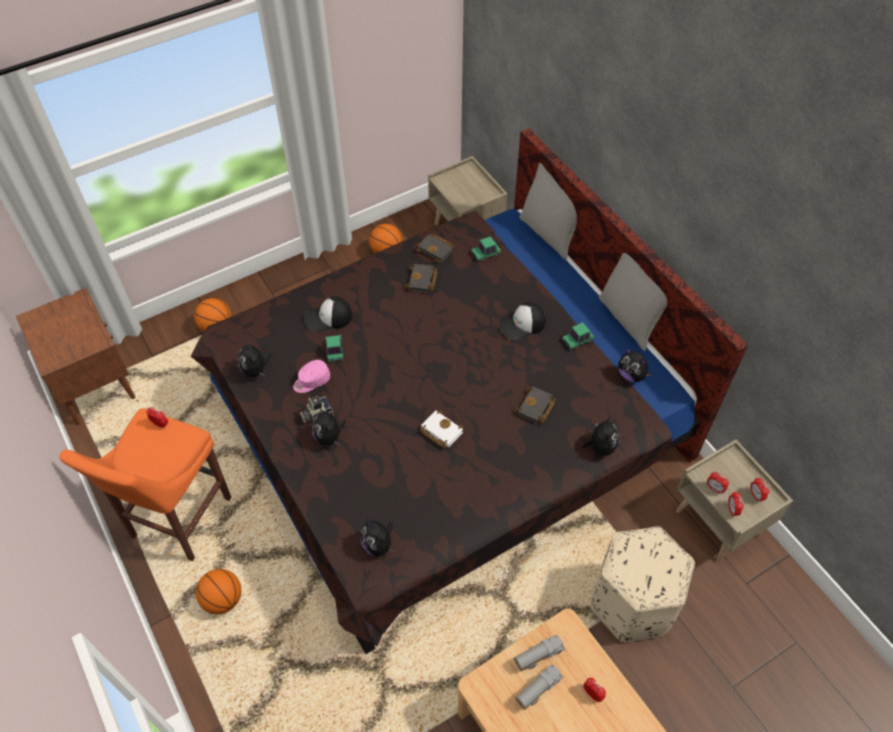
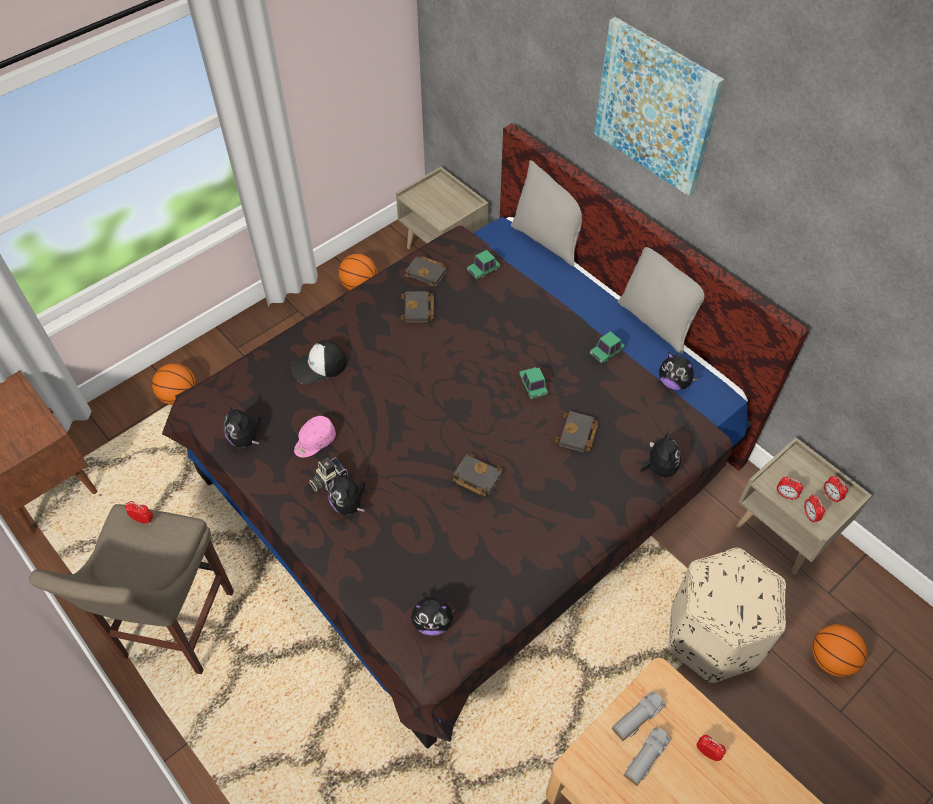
camera: 10 degrees left, 0 degrees up
(178, 521) = (175, 629): orange stool -> beige stool
(223, 599) = (246, 713): basketball -> basketball (831, 659)
(335, 351) = (334, 403): toy car -> toy car (533, 386)
(378, 545) = (433, 622): plush toy -> plush toy turned 45 degrees counterclockwise
(440, 431) = (475, 477): white book -> black book
(522, 325) = (542, 344): cap -> none
(639, 133) = (656, 107): none -> picture

